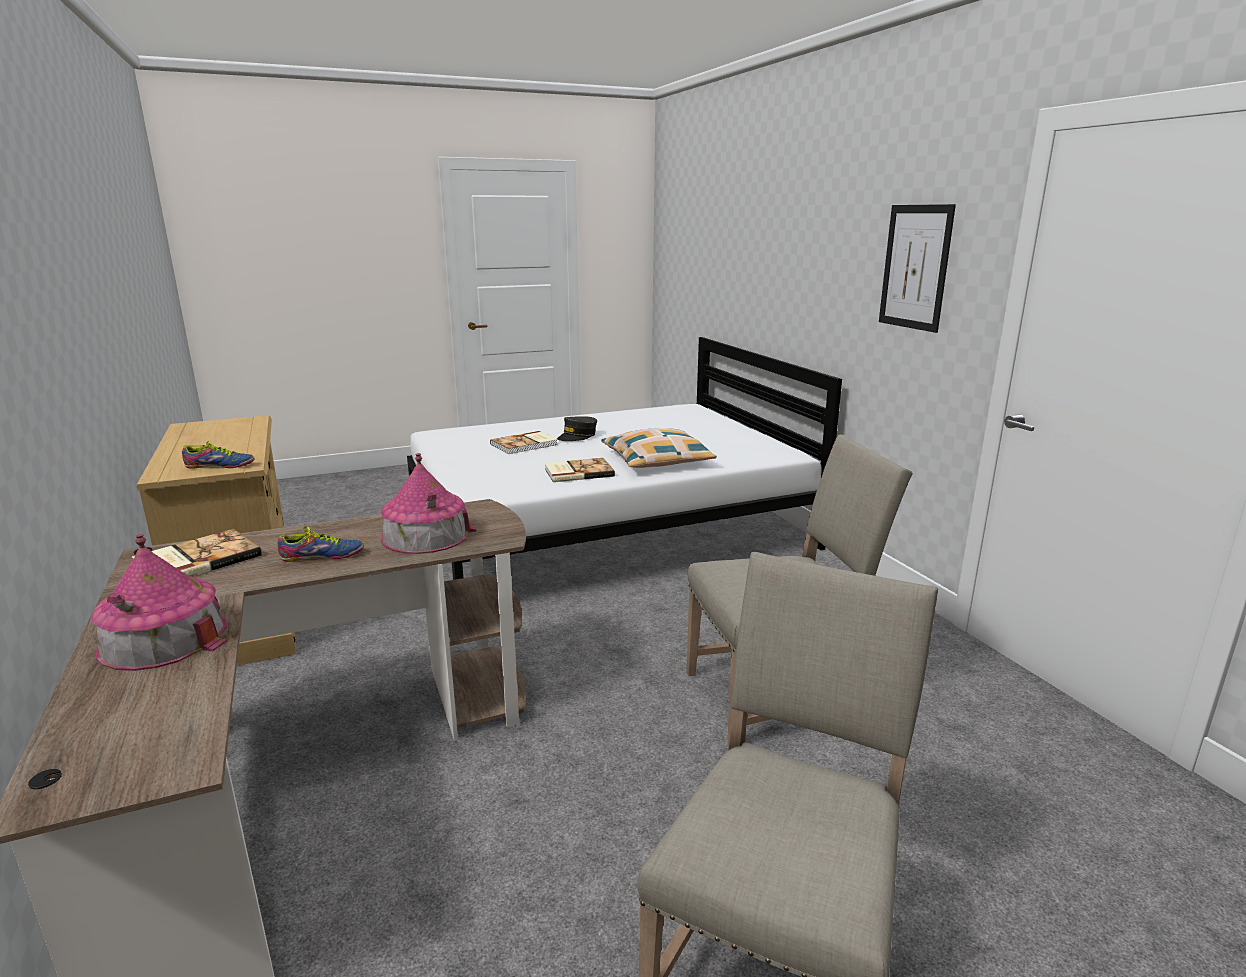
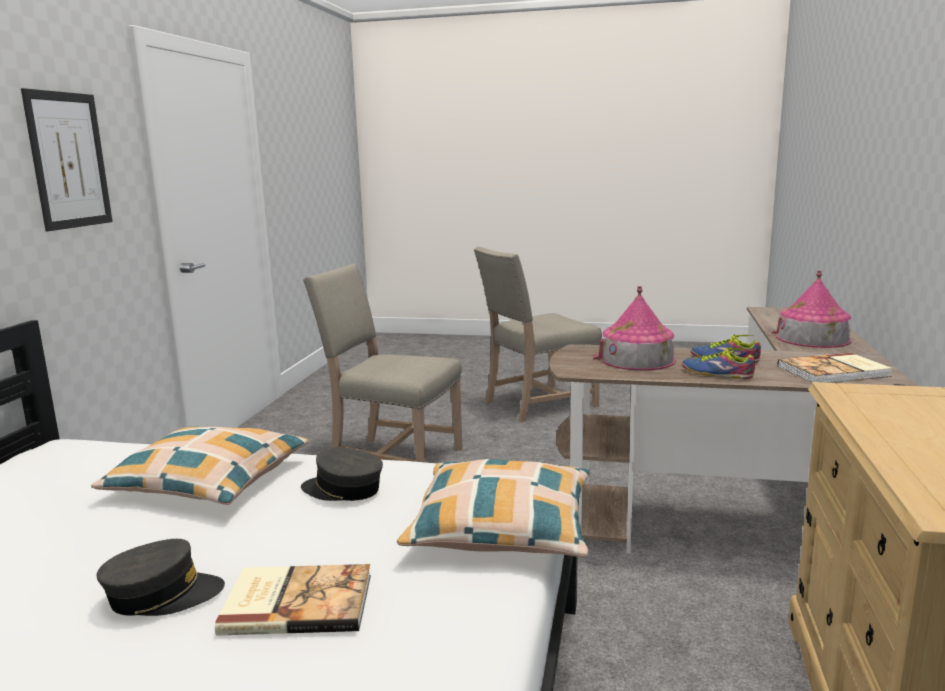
camera: 145 degrees left, 5 degrees down
(219, 466) = (879, 394): shoe -> shoe (717, 373)
(469, 477) = (502, 526): none -> pillow
(578, 472) = (343, 489): book -> grey cap

